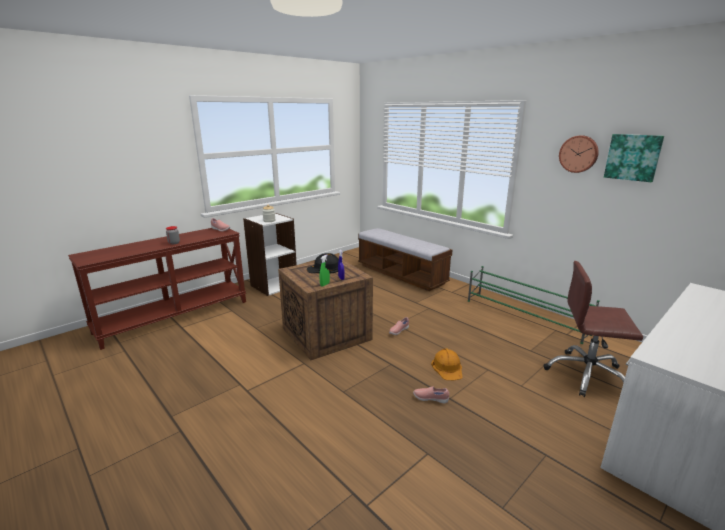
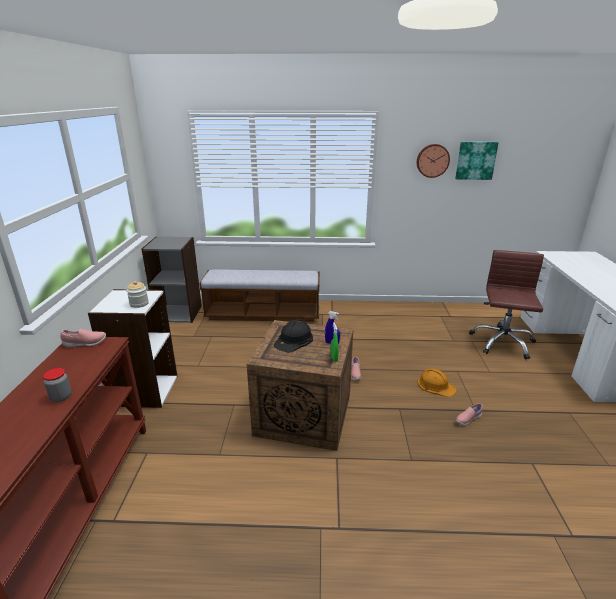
camera: 45 degrees left, 5 degrees up
(351, 256) = (179, 313): none -> grey bookcase
(525, 317) = (410, 314): green shoe rack -> none
(586, 375) = (502, 342): brown office chair -> brown office chair turned 135 degrees clockwise

